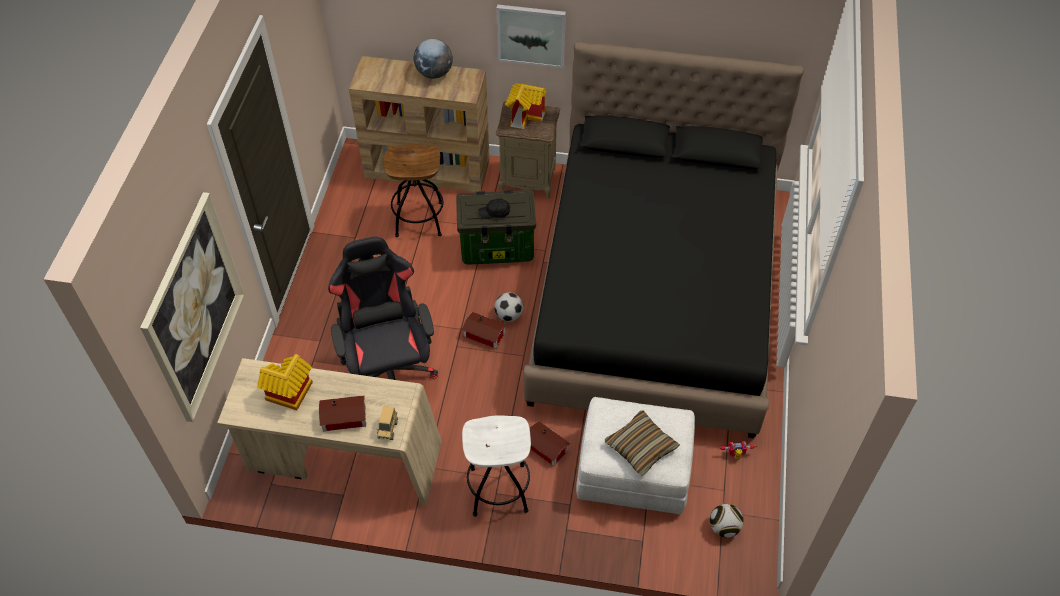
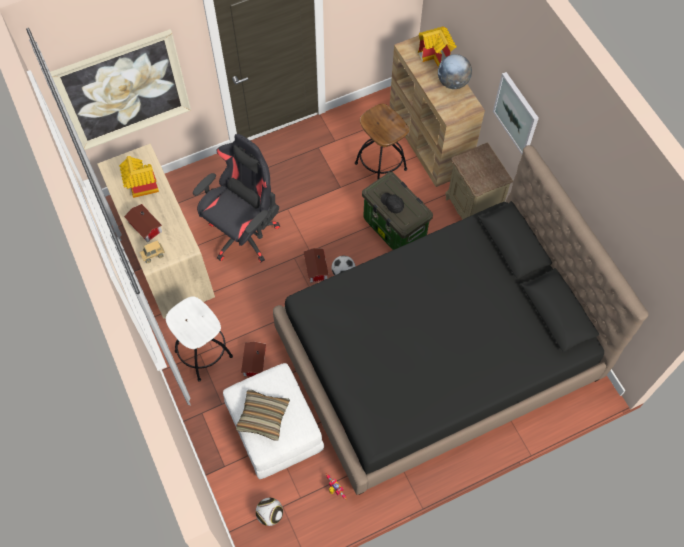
camera: 55 degrees right, 10 degrees up
(526, 116) = (484, 165): toy house -> toy house (436, 56)

